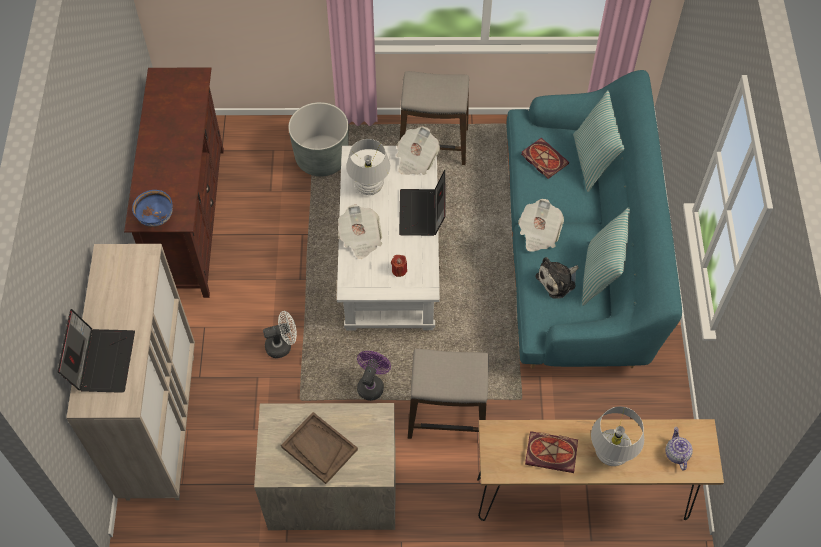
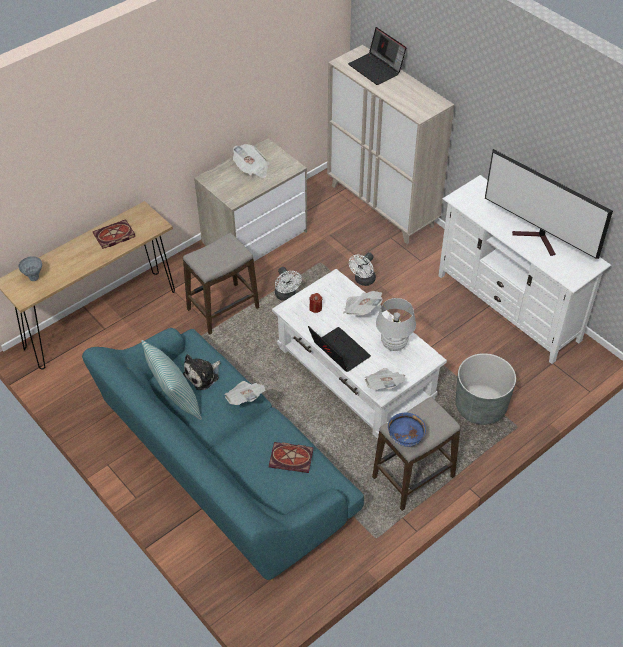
camera: 140 degrees right, 10 degrees down
(156, 219) = (471, 190): blue bowl -> blue bowl (405, 439)
(171, 127) = (539, 240): none -> television
(190, 220) = (509, 307): brown tv stand -> white tv stand
(319, 448) = (251, 169): brown tray -> newspaper
(372, 384) = (286, 296): purple fan -> white fan
(558, 280) = (203, 375): plush toy -> plush toy turned 150 degrees counterclockwise
(593, 161) = (251, 486): pillow -> none
(611, 453) = (76, 255): white table lamp -> none
(676, 453) = (34, 278): teapot -> grey vase

